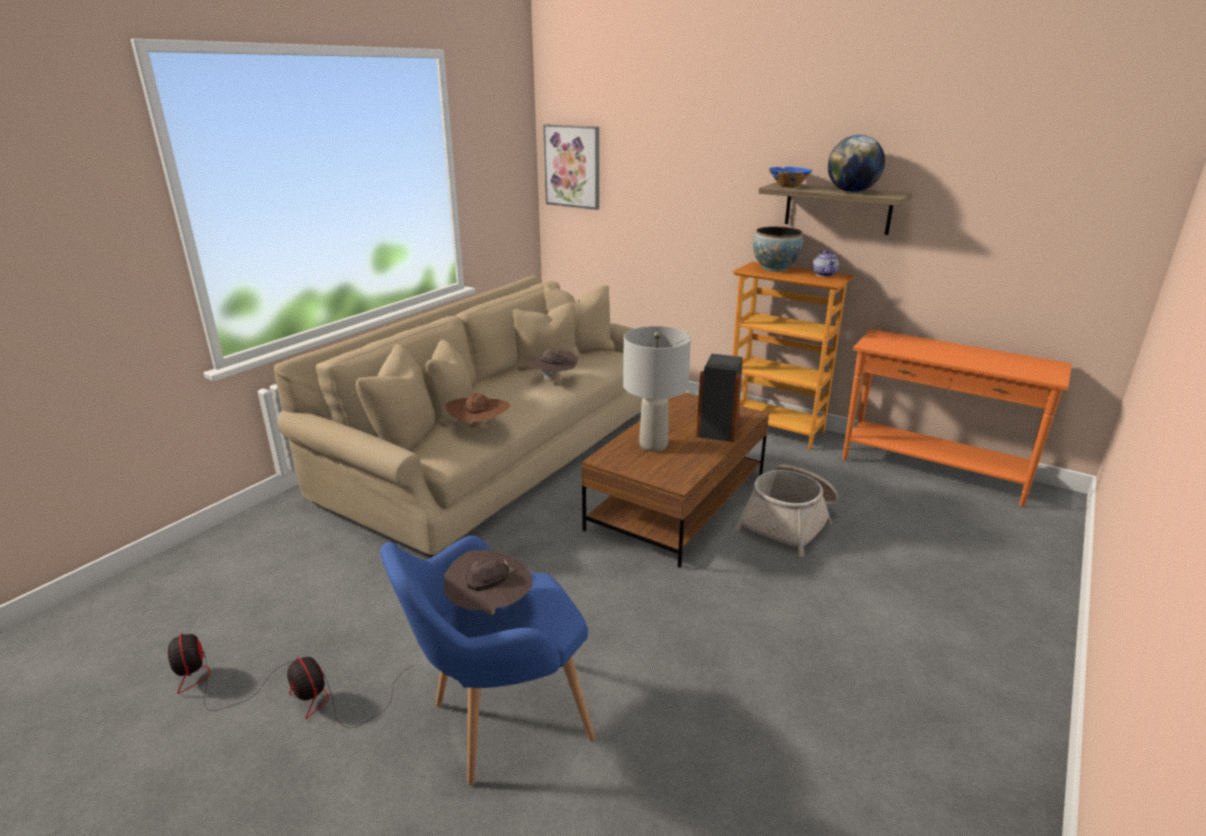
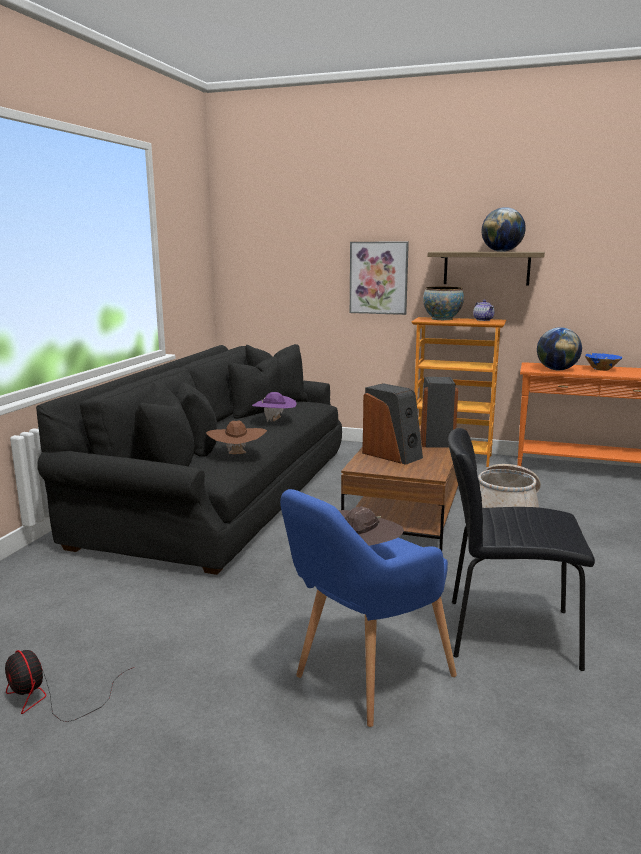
camera: 15 degrees left, 10 degrees down
(334, 701) = (194, 691): fan -> none
(499, 450) = (224, 493): beige sofa -> black sofa
(553, 381) = (275, 421): brown hat -> purple hat
(572, 166) = (248, 251): picture -> picture (378, 278)
(653, 445) = (392, 455): grey table lamp -> speaker
(684, 694) = (506, 633): none -> black chair
(788, 186) = (449, 251): blue bowl -> blue bowl (601, 369)
(902, 348) = (557, 370): none -> globe

